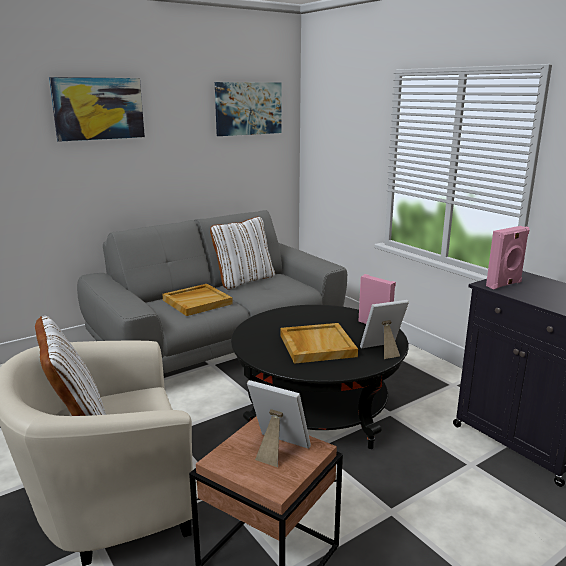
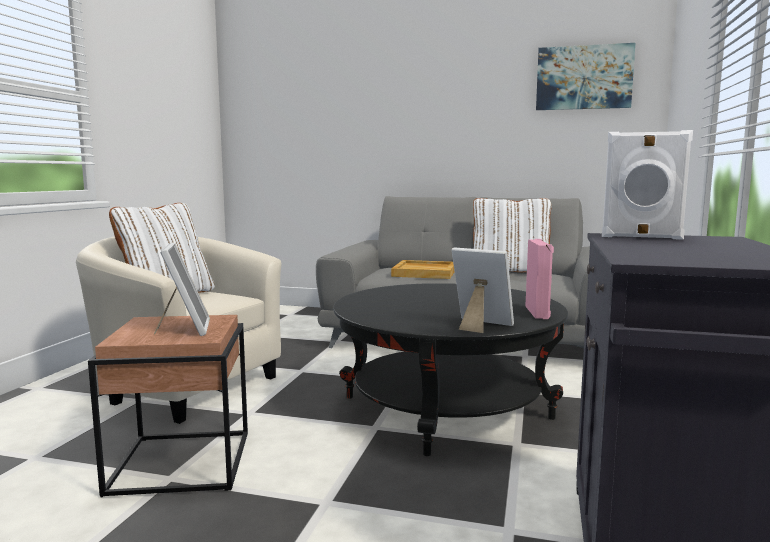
camera: 50 degrees right, 10 degrees down
(98, 108) = (406, 81): picture -> none
(316, 345) = (425, 307): beige tray -> none
(504, 284) = (641, 237): pink speaker -> white speaker

